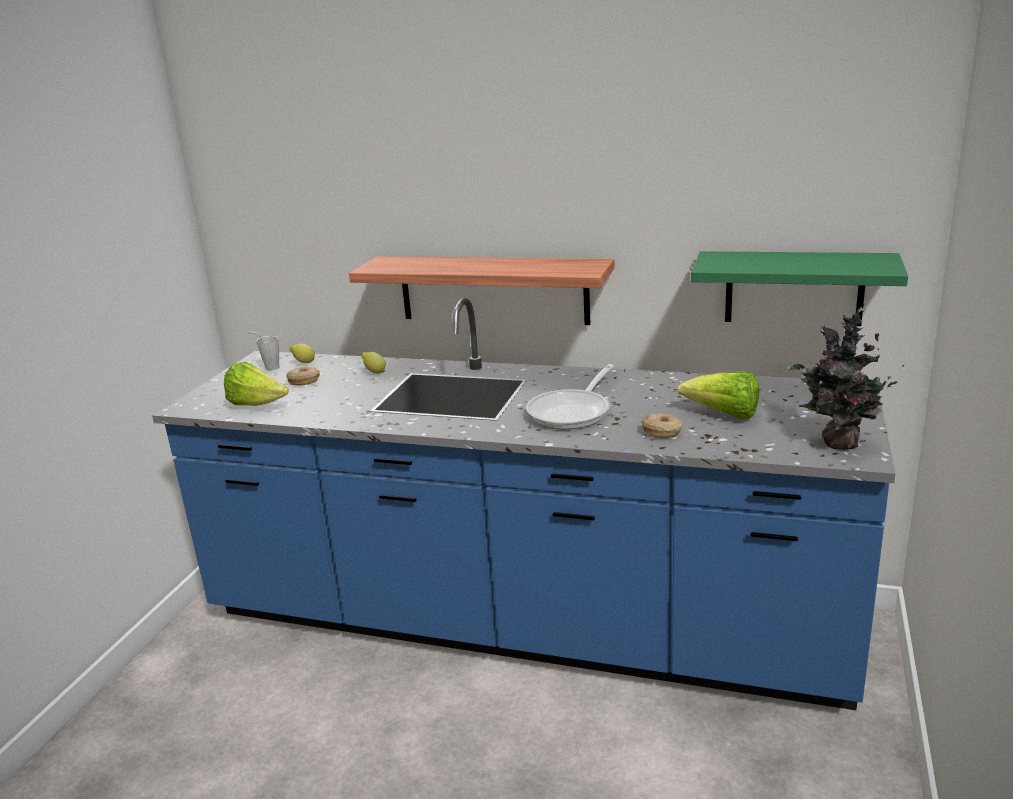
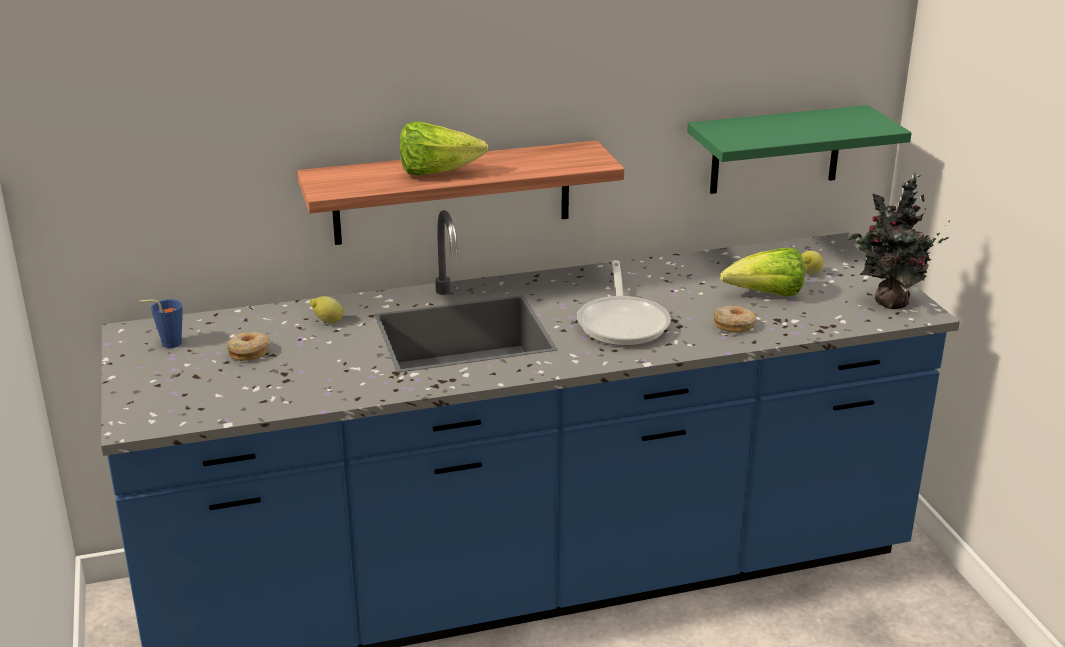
camera: 35 degrees left, 5 degrees up
(257, 405) = (237, 397): lettuce -> lettuce (436, 173)
(269, 367) = (167, 344): grey cup -> blue cup
(304, 363) = (208, 328): lemon -> lemon (809, 274)

